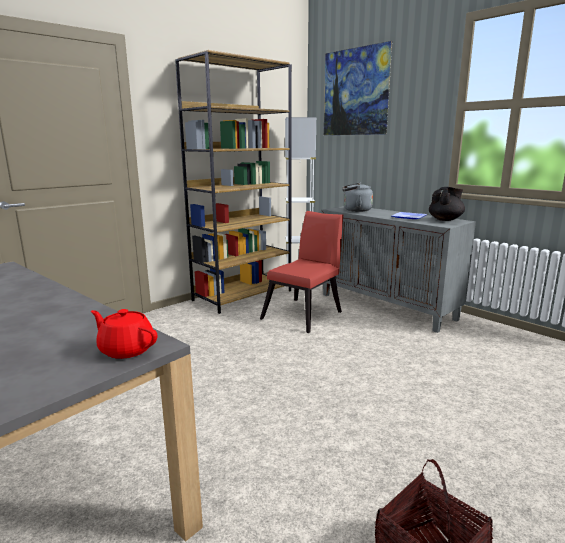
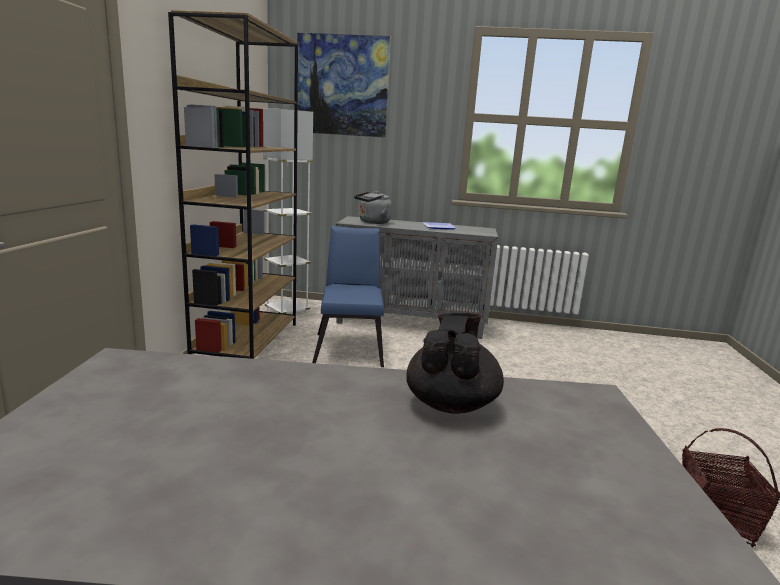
camera: 40 degrees left, 0 degrees up
(126, 349) = (592, 406): red teapot -> none
(305, 314) = (350, 347): red chair -> blue chair
(445, 220) = (473, 228): black teapot -> black teapot (451, 403)

